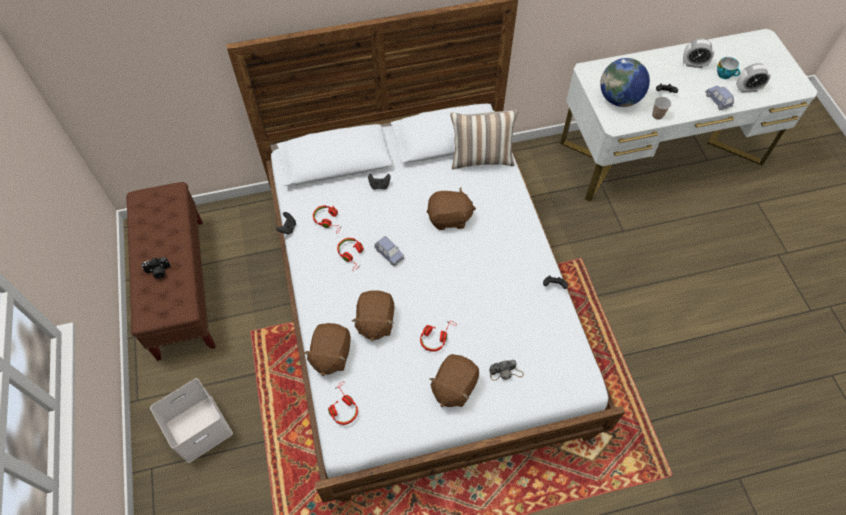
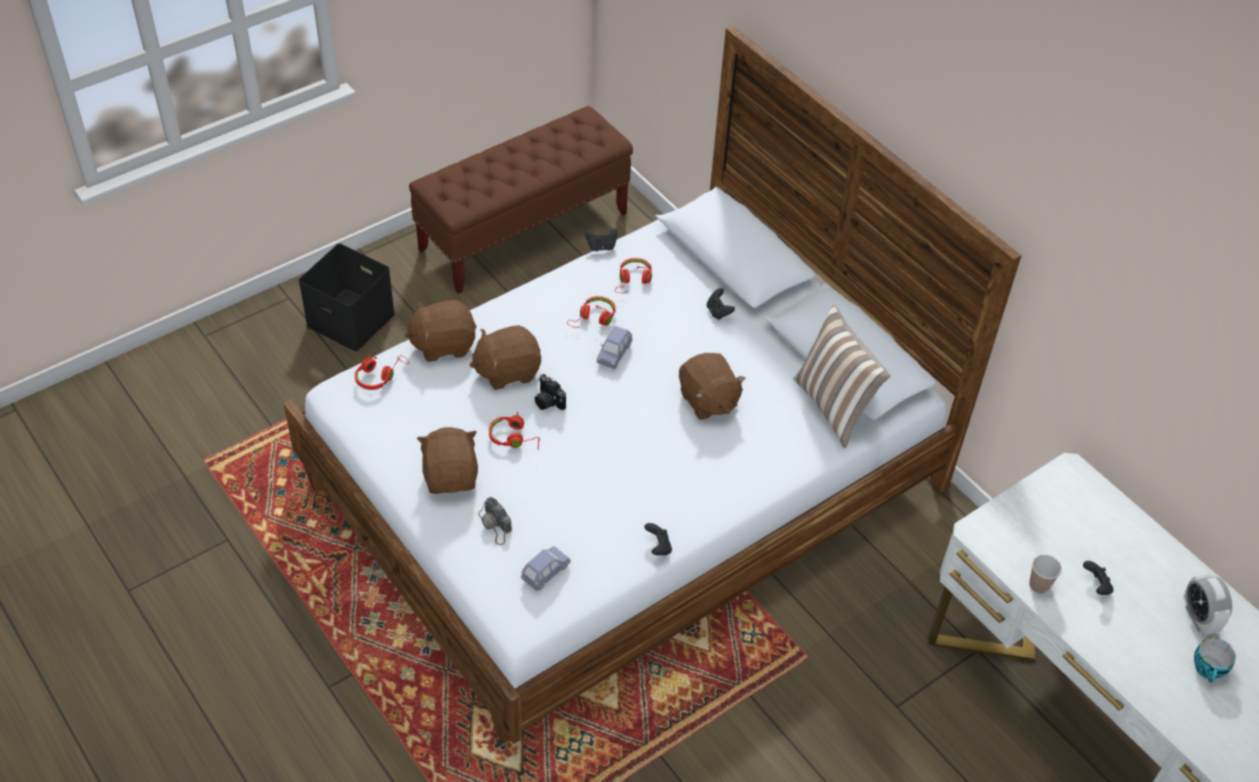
camera: 65 degrees right, 10 degrees down
(158, 272) = (494, 170): camera -> camera (548, 401)
(199, 430) = (348, 320): white storage box -> black storage box
(453, 387) = (451, 476): brown plush toy -> brown plush toy turned 75 degrees clockwise
(619, 99) = (1038, 526): globe -> none
(717, 101) = (1134, 668): blue toy car -> blue toy car (545, 572)
(747, 89) = (1198, 711): alarm clock -> none

